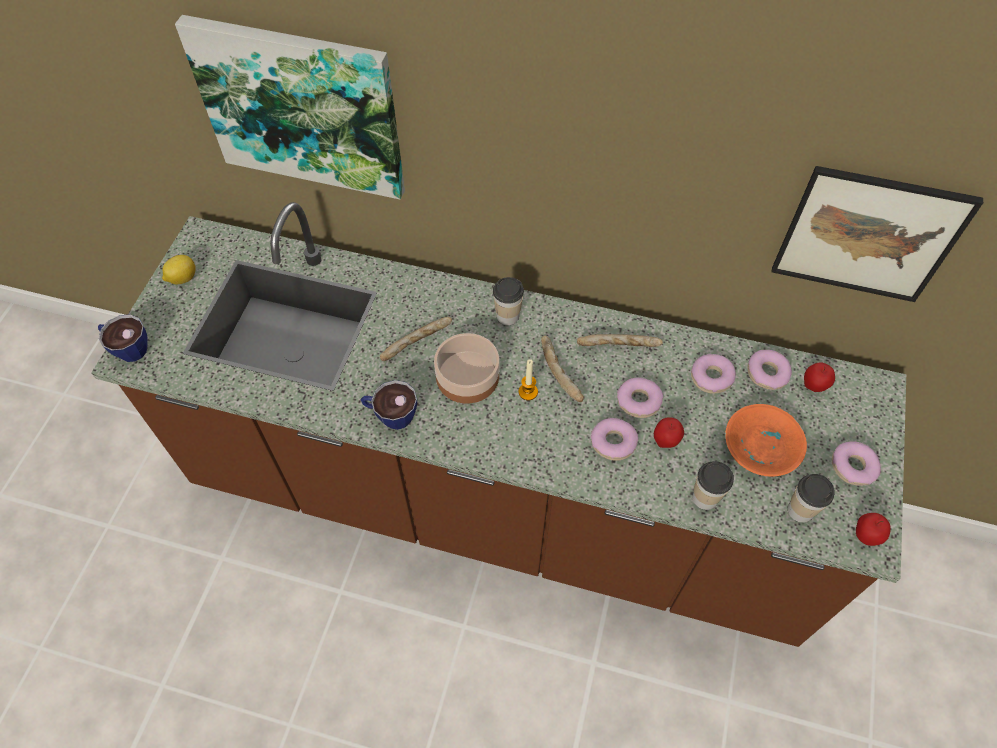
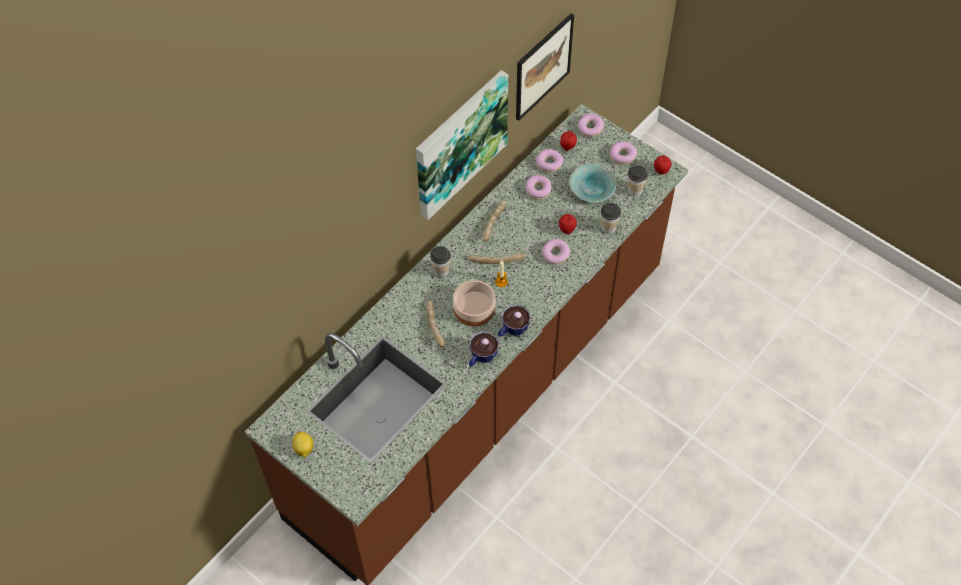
camera: 65 degrees left, 0 degrees up
(128, 348) = (348, 496): cup -> cup (512, 330)
(301, 107) = (305, 279): picture -> picture (459, 143)
(638, 401) = (535, 231): donut -> donut (590, 128)
(763, 447) = (592, 188): orange bowl -> turquoise bowl

